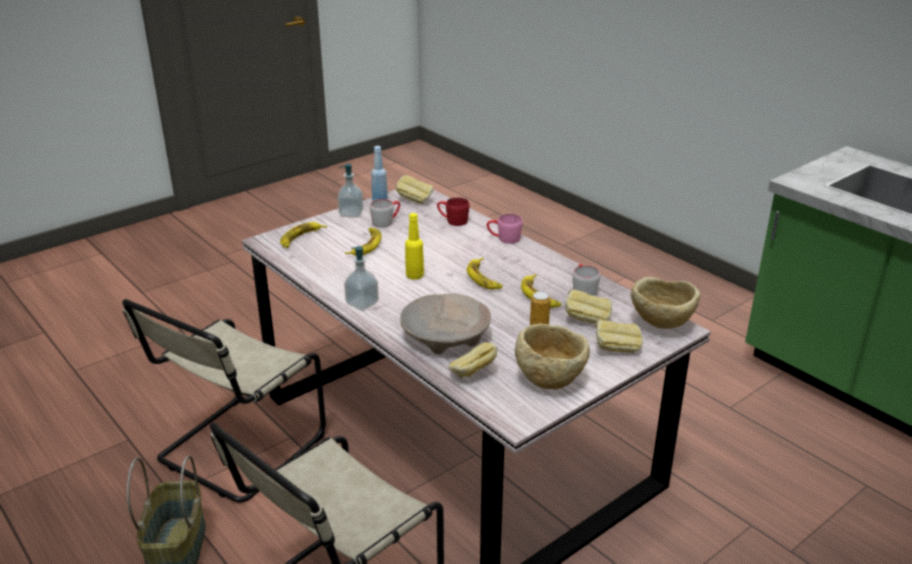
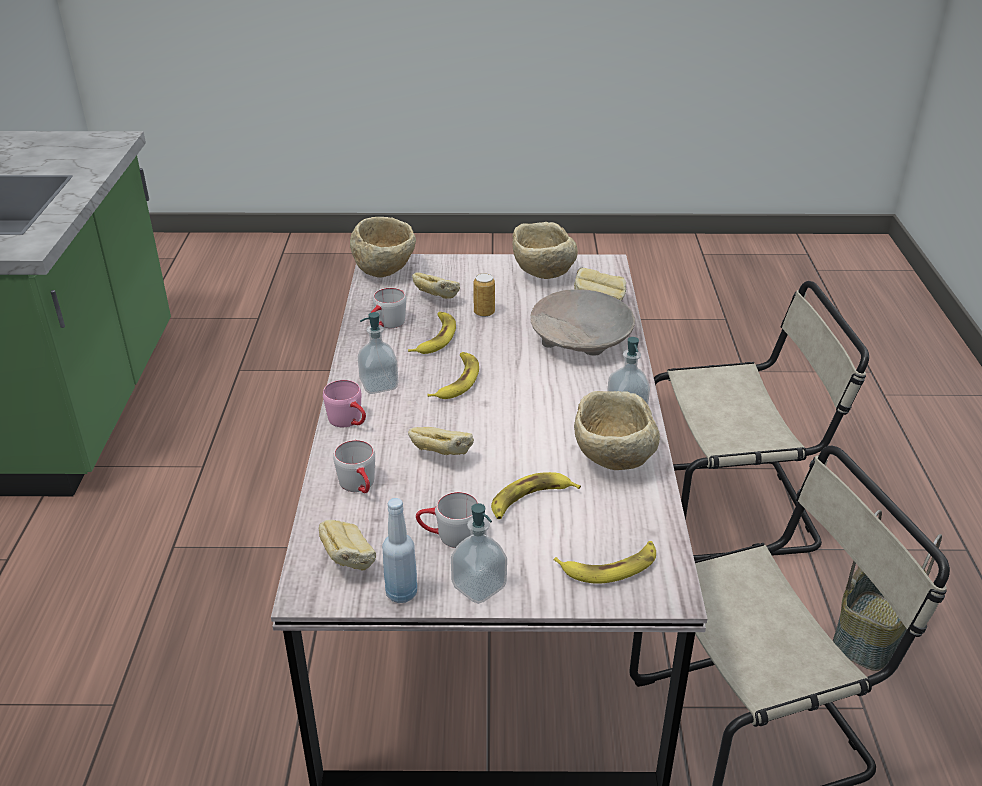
camera: 140 degrees left, 5 degrees up
(343, 276) = (612, 460): none -> beige bowl
(414, 276) = (527, 419): yellow bottle -> none
(452, 220) = (360, 486): red mug -> grey mug
(521, 258) = (379, 385): none -> soap dispenser
(616, 350) = (456, 271): bread -> bread (441, 457)

